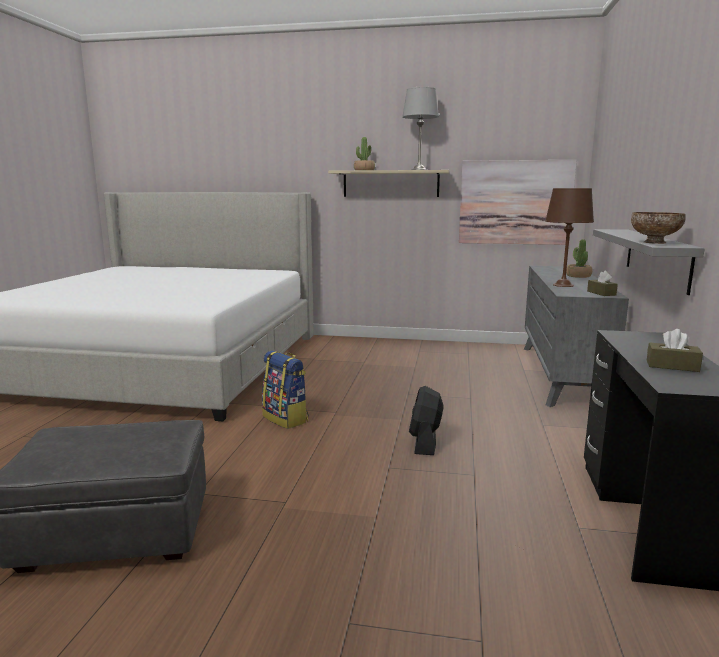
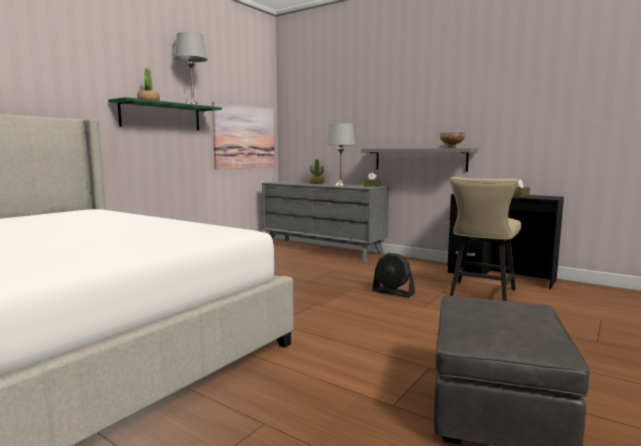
camera: 65 degrees left, 5 degrees down
(286, 419) = (310, 321): backpack -> none
(391, 184) = (161, 116): beige shelf -> green shelf
(497, 504) = (480, 294): none -> beige chair
(563, 285) = (340, 186): brown table lamp -> grey table lamp

